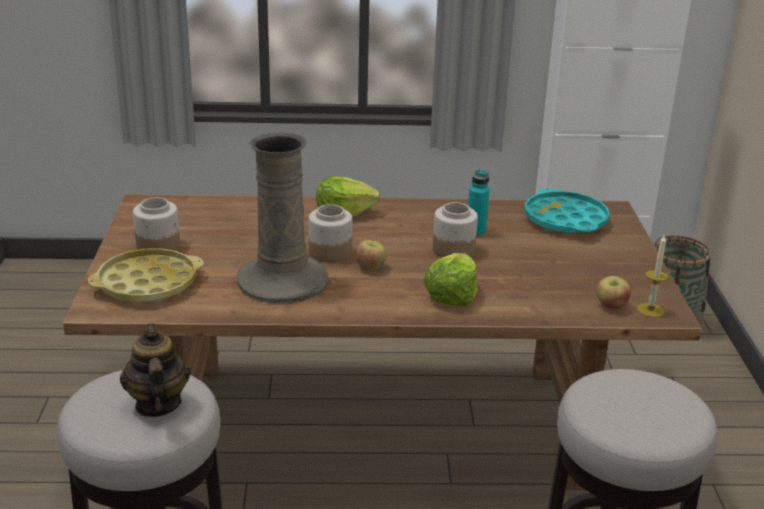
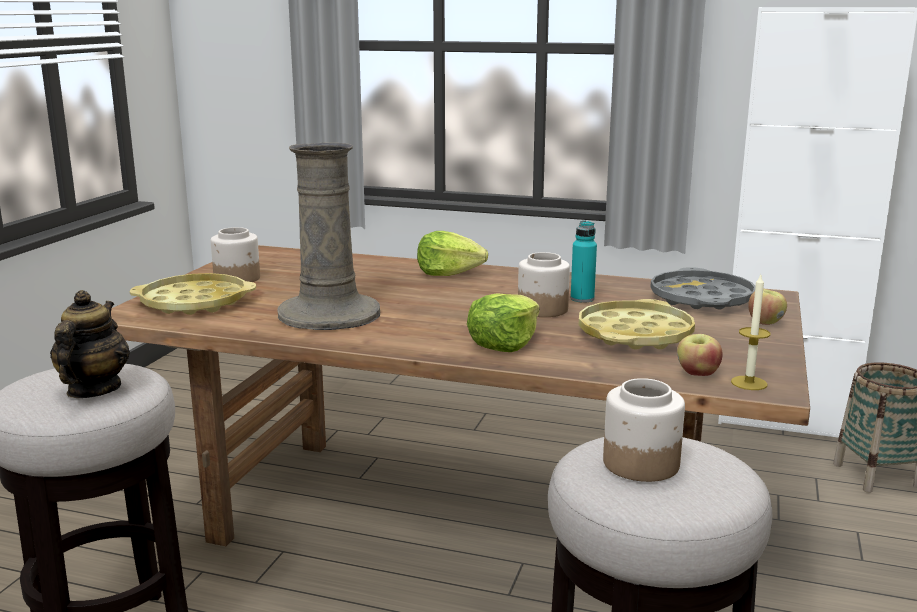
camera: 20 degrees right, 10 degrees down
(329, 252) = (402, 299): jar -> jar (640, 464)
(370, 267) = (434, 313): apple -> apple (765, 322)
(542, 269) = (635, 334): none -> yellow tray
(565, 220) = (701, 299): turquoise tray -> grey tray

